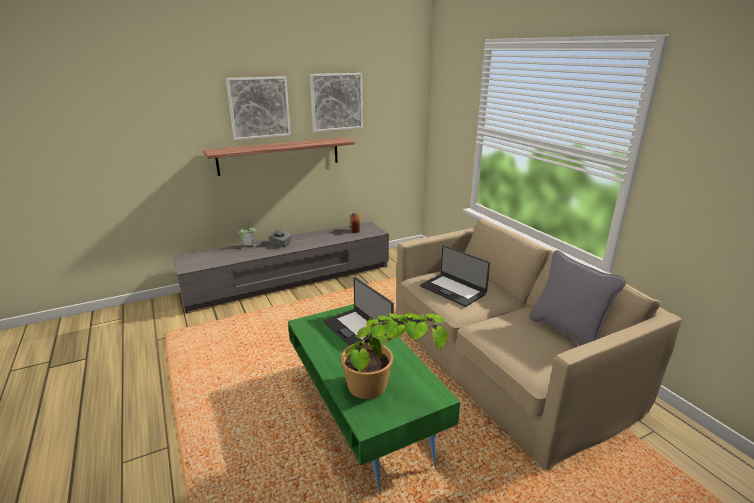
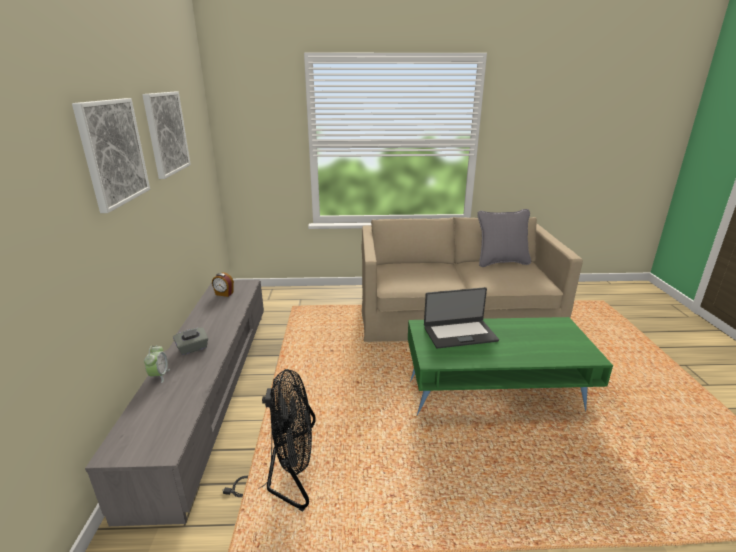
camera: 65 degrees left, 0 degrees up
(230, 330) = (285, 470): none -> black fan
(279, 156) = (142, 225): shelf -> none
(385, 393) = (556, 342): potted plant -> none
(453, 290) = (421, 278): laptop -> none

